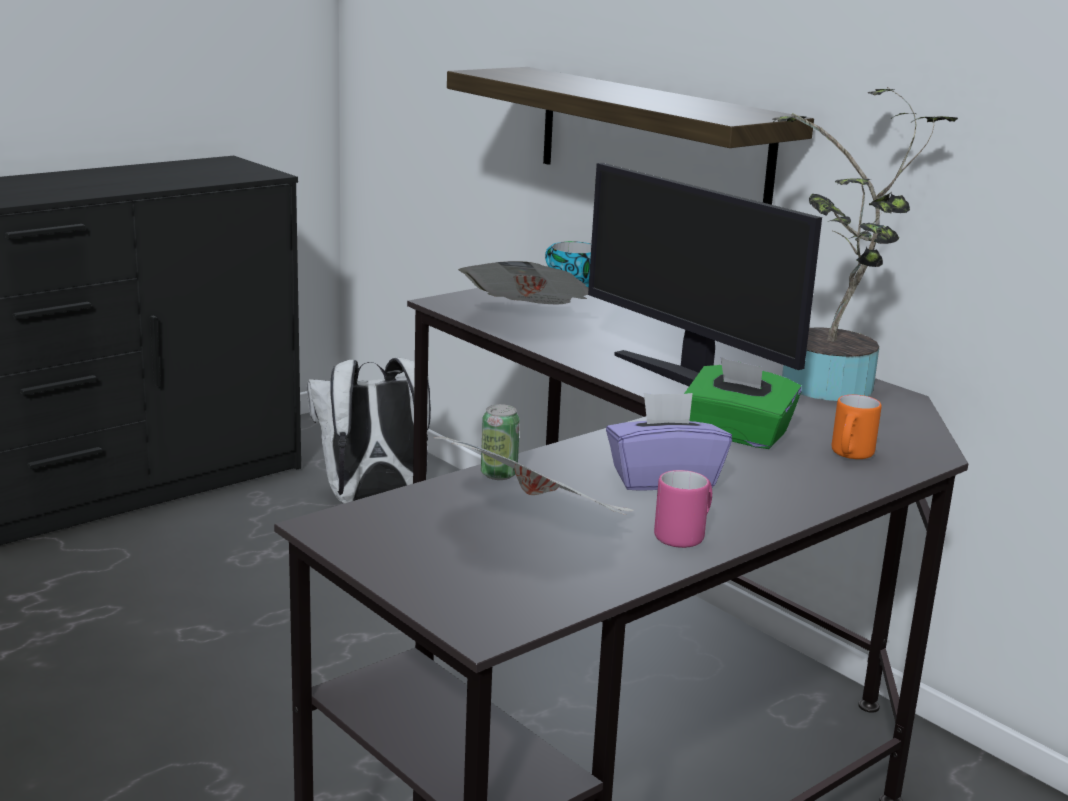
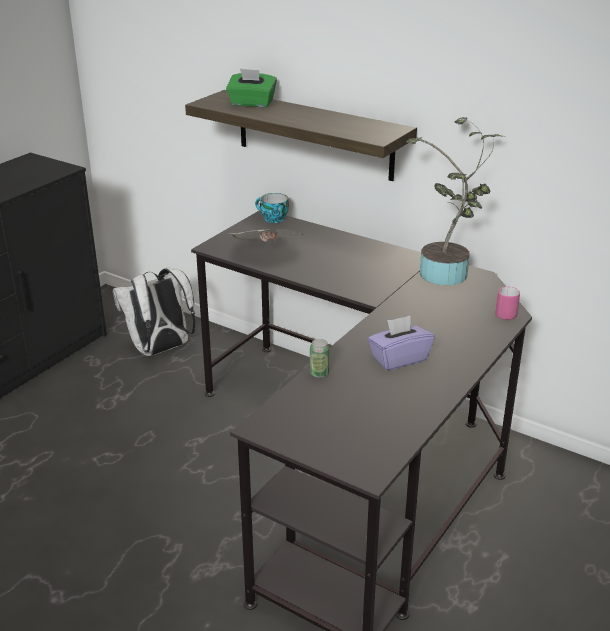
camera: 15 degrees left, 10 degrees up
(539, 528) = (359, 405): newspaper -> none
(685, 536) = (428, 395): pink mug -> pink mug (507, 313)
(689, 379) = (374, 283): monitor -> none
(737, 435) = (418, 320): green tissue box -> green tissue box (252, 103)
(850, 455) = (477, 323): orange mug -> none

